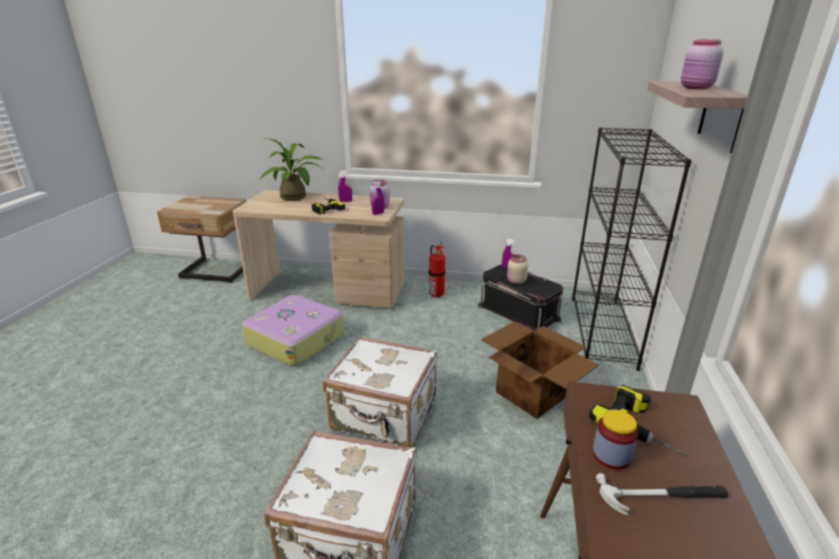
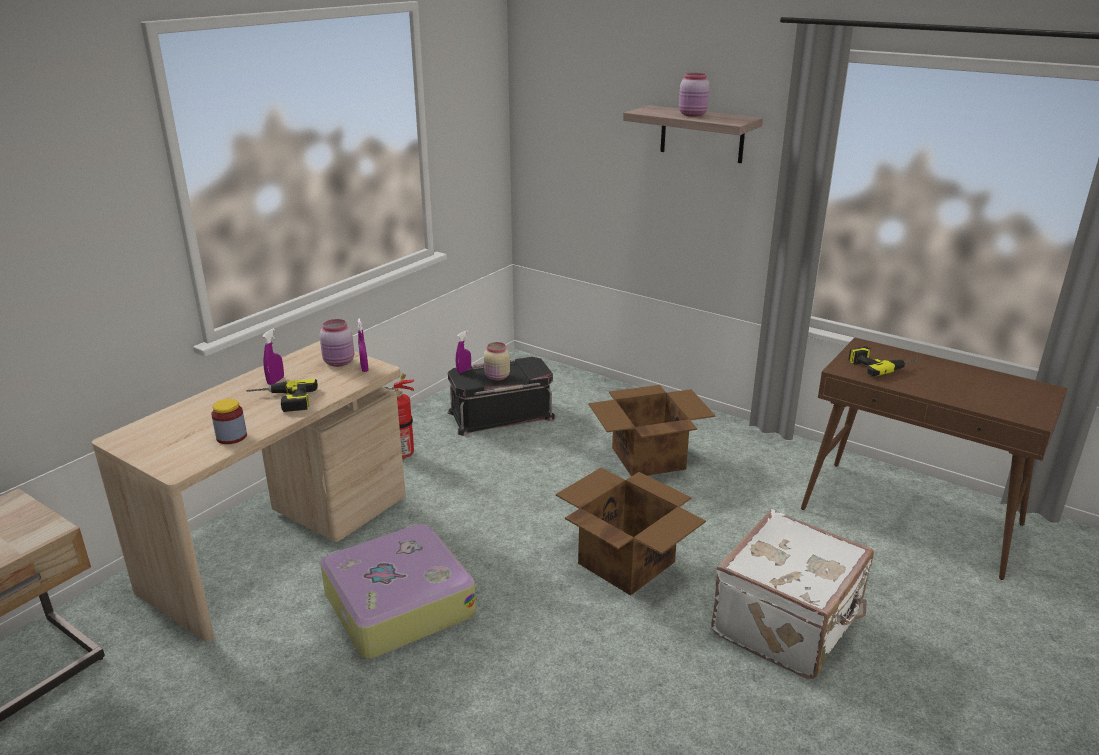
camera: 65 degrees left, 0 degrees up
(296, 198) = (191, 417): potted plant -> none
(384, 416) = (625, 561): white suitcase -> cardboard box
(602, 331) = (579, 384): black bookcase -> none
(611, 455) = (909, 383): jar -> jar (231, 437)
(662, 496) = (948, 381): hammer -> none

